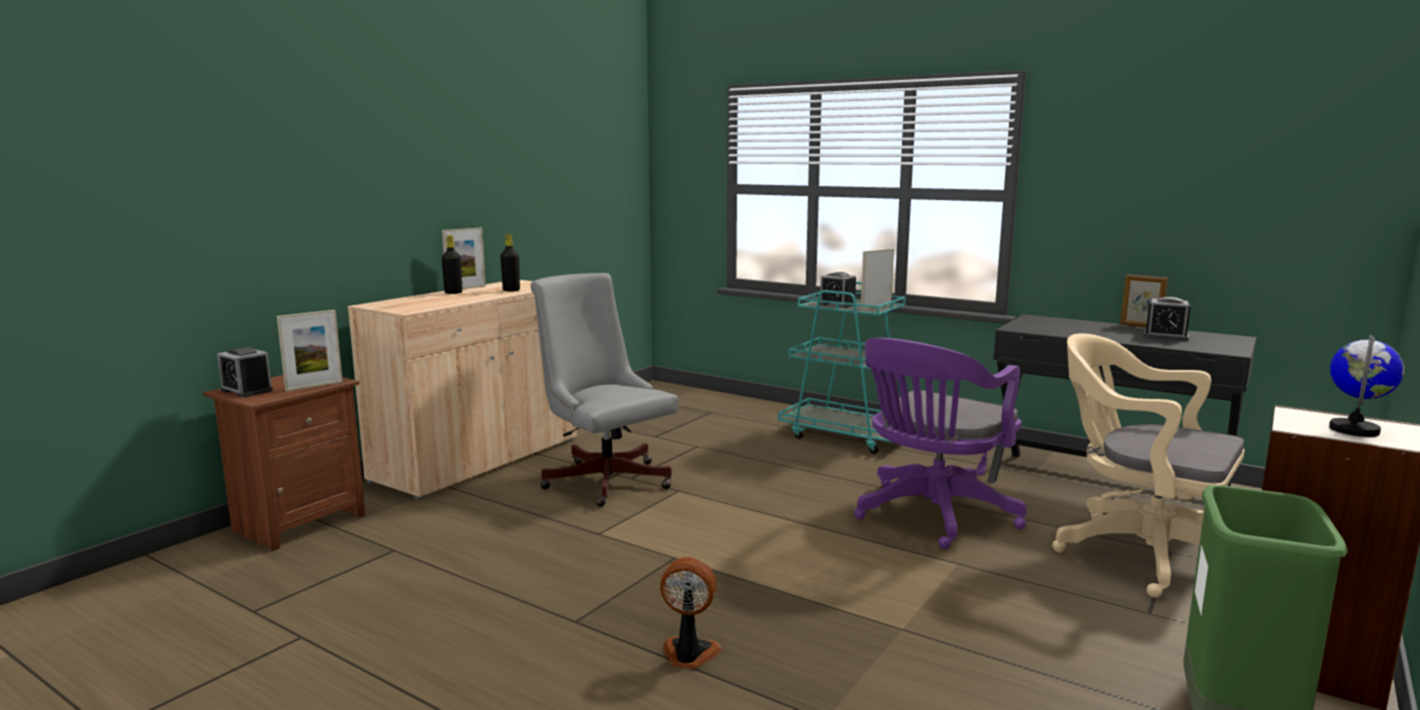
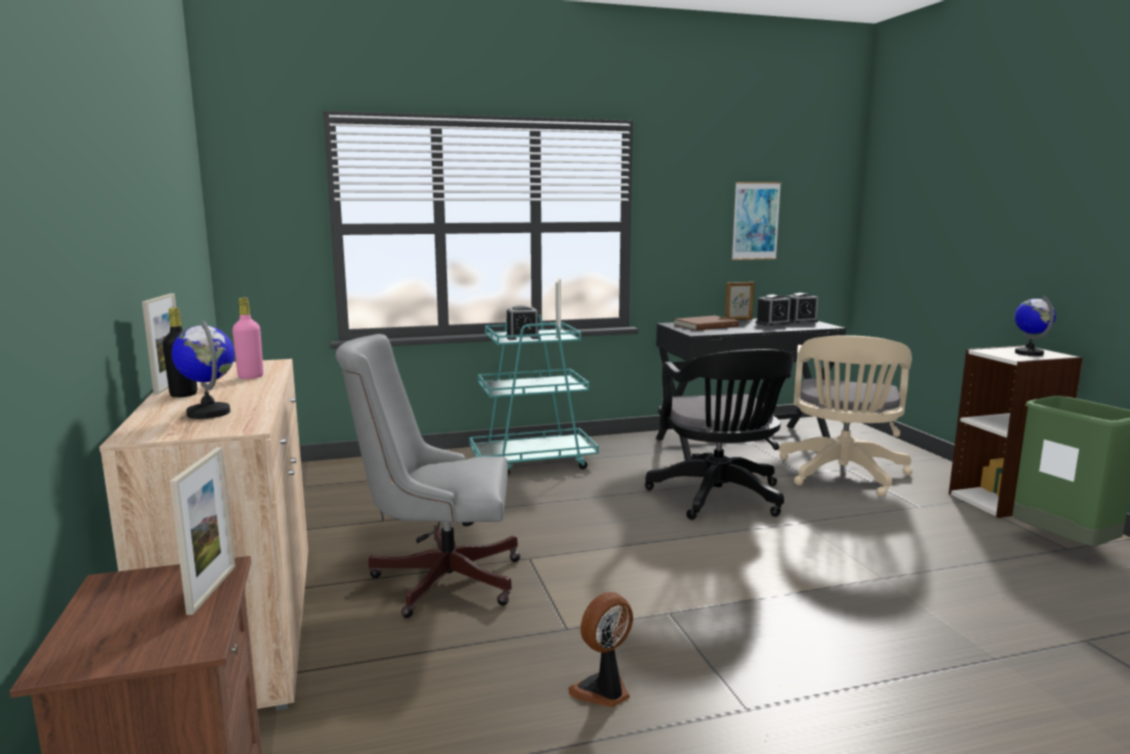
camera: 50 degrees left, 0 degrees up
(247, 390) = (109, 646): alarm clock -> alarm clock (800, 321)
(425, 302) = (209, 413): none -> globe
(511, 290) = (251, 377): black bottle -> pink bottle
(689, 655) = (859, 675): fan -> fan (603, 691)
(931, 516) = (719, 498): purple office chair -> black office chair
(1064, 324) = (705, 325): none -> brown book
(1139, 553) = (842, 475): beige office chair -> beige office chair turned 60 degrees counterclockwise
(1207, 195) = (755, 221): none -> picture

